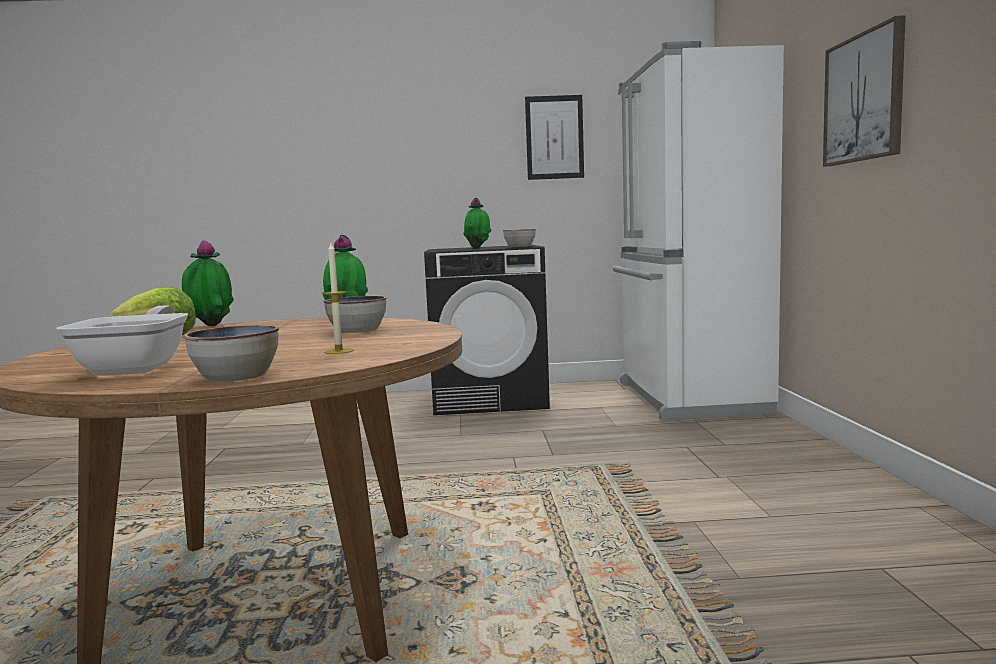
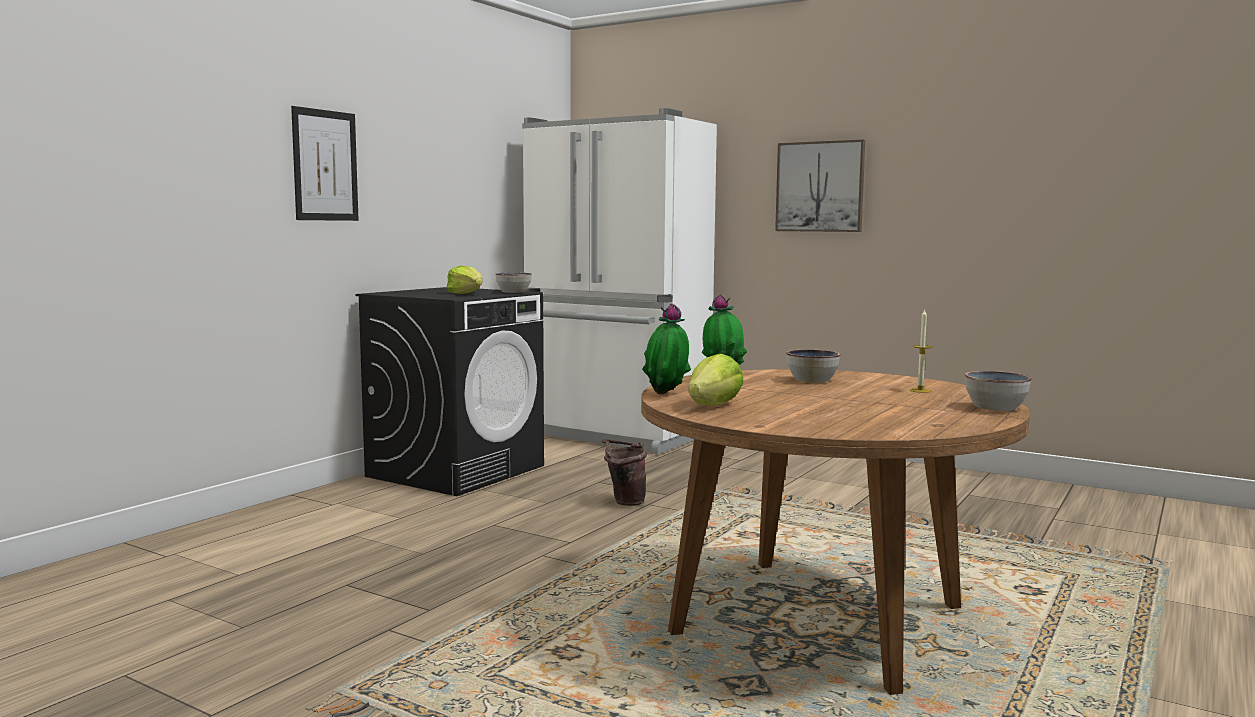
camera: 55 degrees left, 0 degrees up
(138, 368) = (910, 416): frying pan -> none
(478, 248) = (466, 294): potted plant -> lettuce
(504, 450) = (624, 502): none -> brown bucket
(554, 137) = (464, 165): picture -> picture (325, 165)

